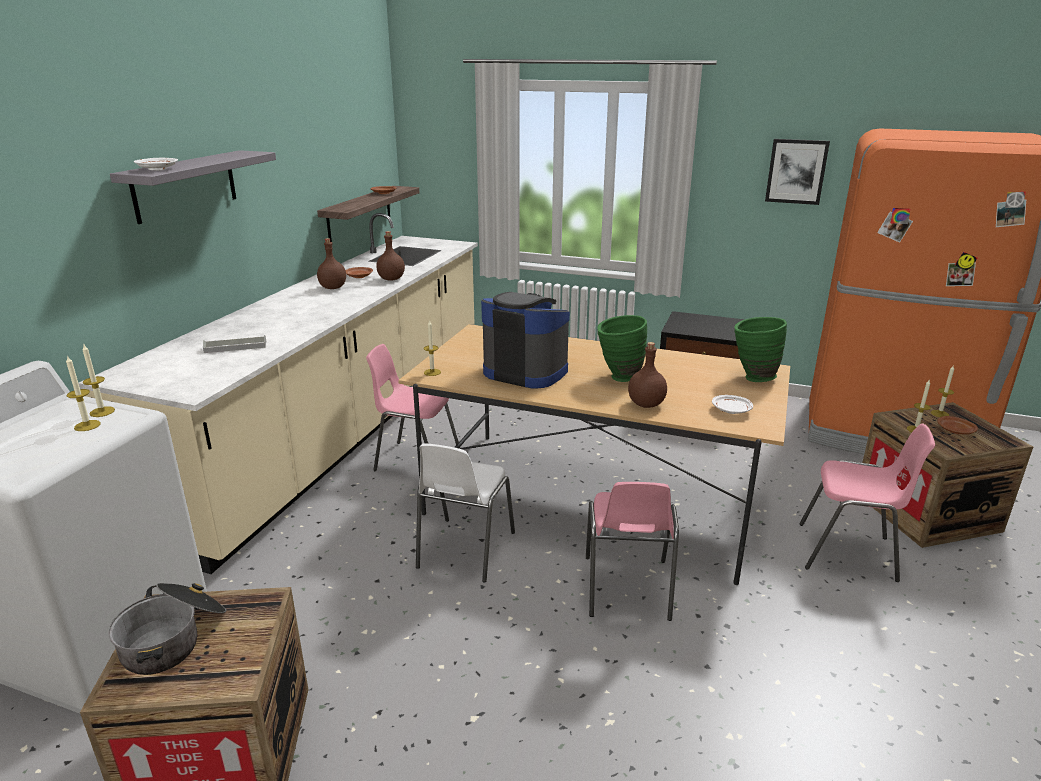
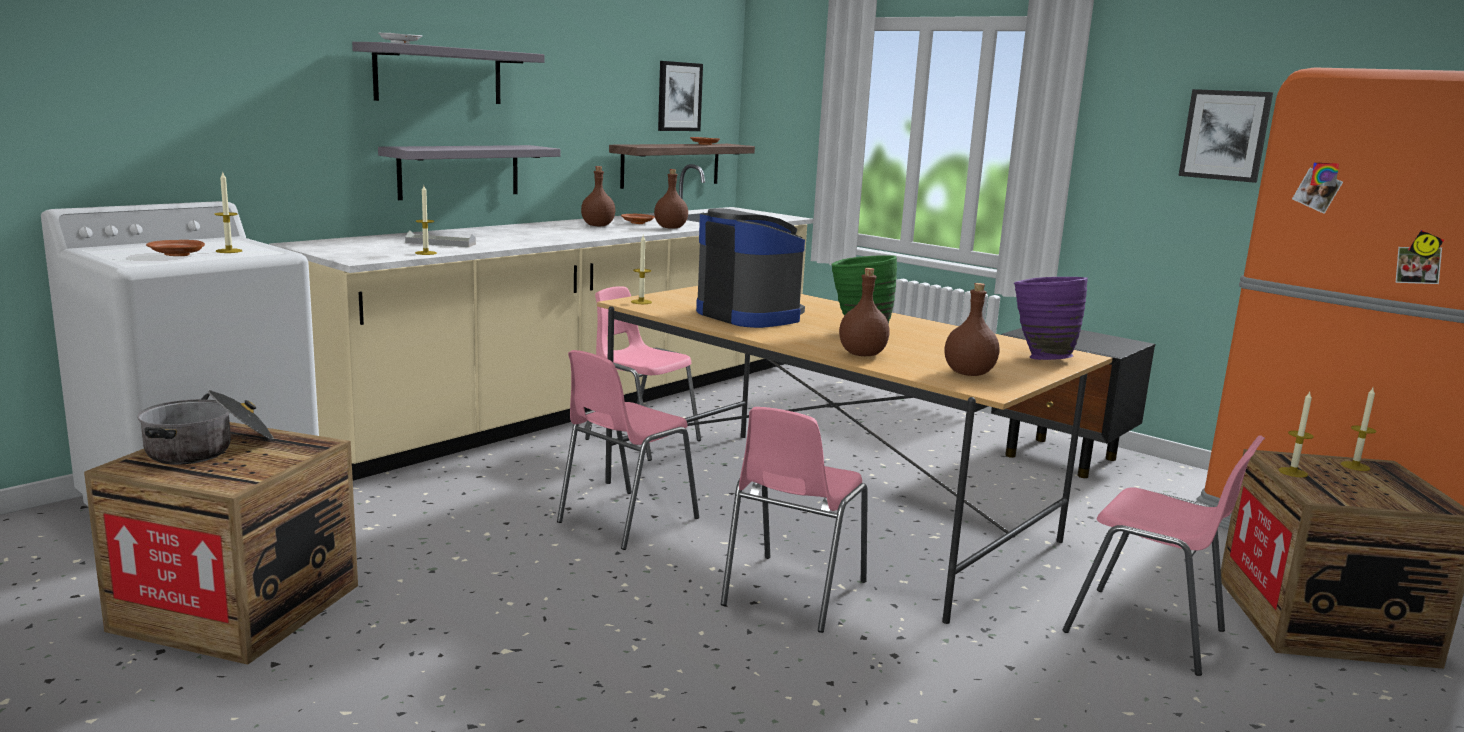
camera: 20 degrees right, 10 degrees down
(102, 412) = (253, 247): candle -> candle (425, 253)
(215, 267) = (459, 171): none -> grey shelf
(358, 156) = (679, 96): none -> picture
(464, 551) = (624, 521): white chair -> pink chair
(732, 410) = (969, 374): white plate -> brown bottle
(752, 377) = (1040, 357): green vase -> purple vase
(955, 431) = (1360, 484): brown plate -> brown plate (176, 255)

